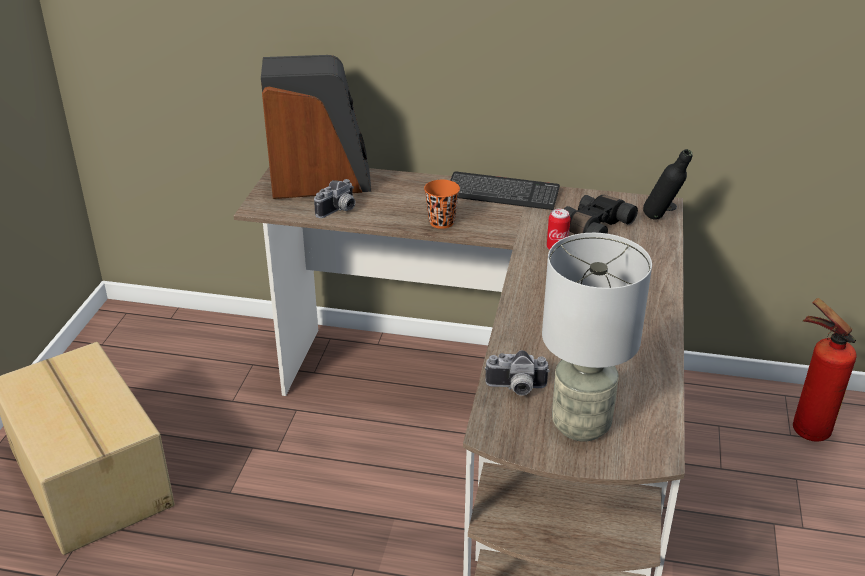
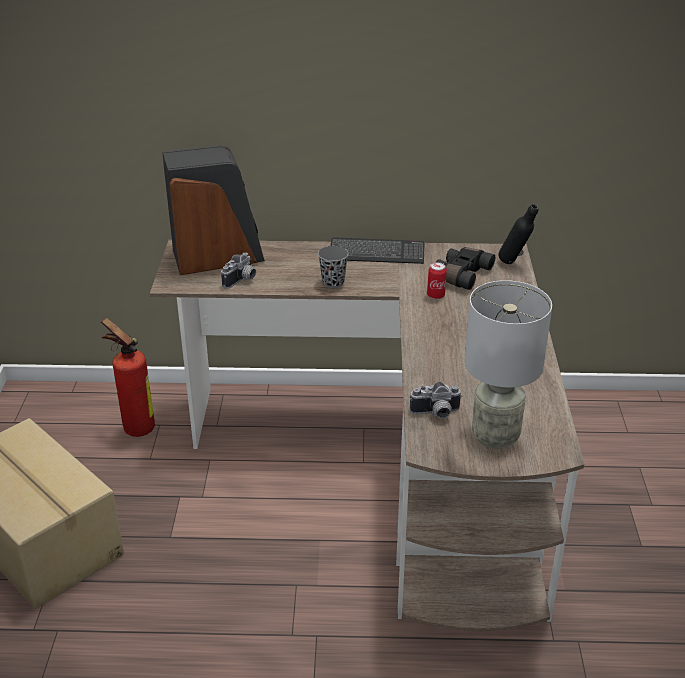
camera: 10 degrees left, 0 degrees up
(441, 222) = (333, 282): orange cup -> grey cup
(805, 428) = (638, 425): fire extinguisher -> fire extinguisher (135, 427)

